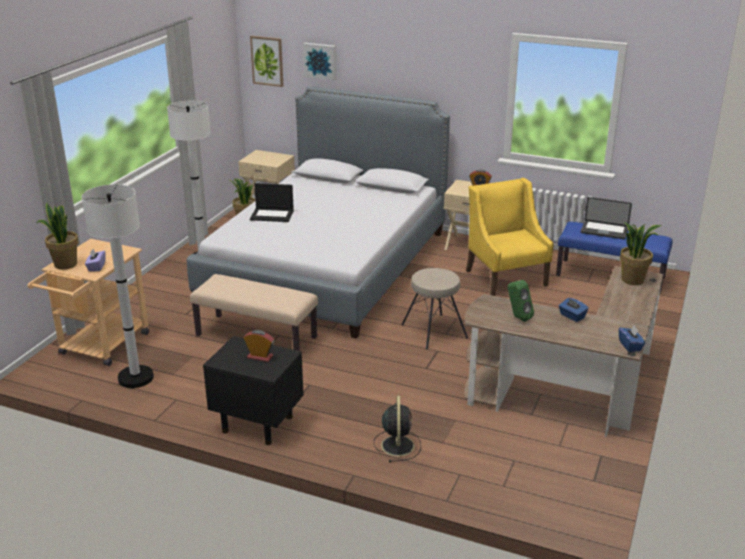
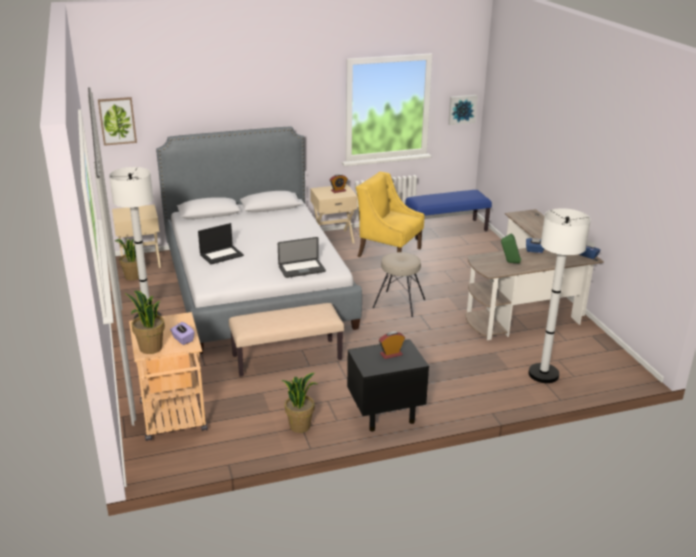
camera: 40 degrees left, 0 degrees up
(135, 378) = (244, 428): white floor lamp -> white floor lamp (543, 374)
(320, 61) = (174, 111): picture -> picture (462, 109)
(397, 444) = (487, 382): black fan -> none
(604, 231) = (439, 197): laptop -> laptop (302, 269)
(633, 280) = (527, 218): potted plant -> potted plant (300, 426)

